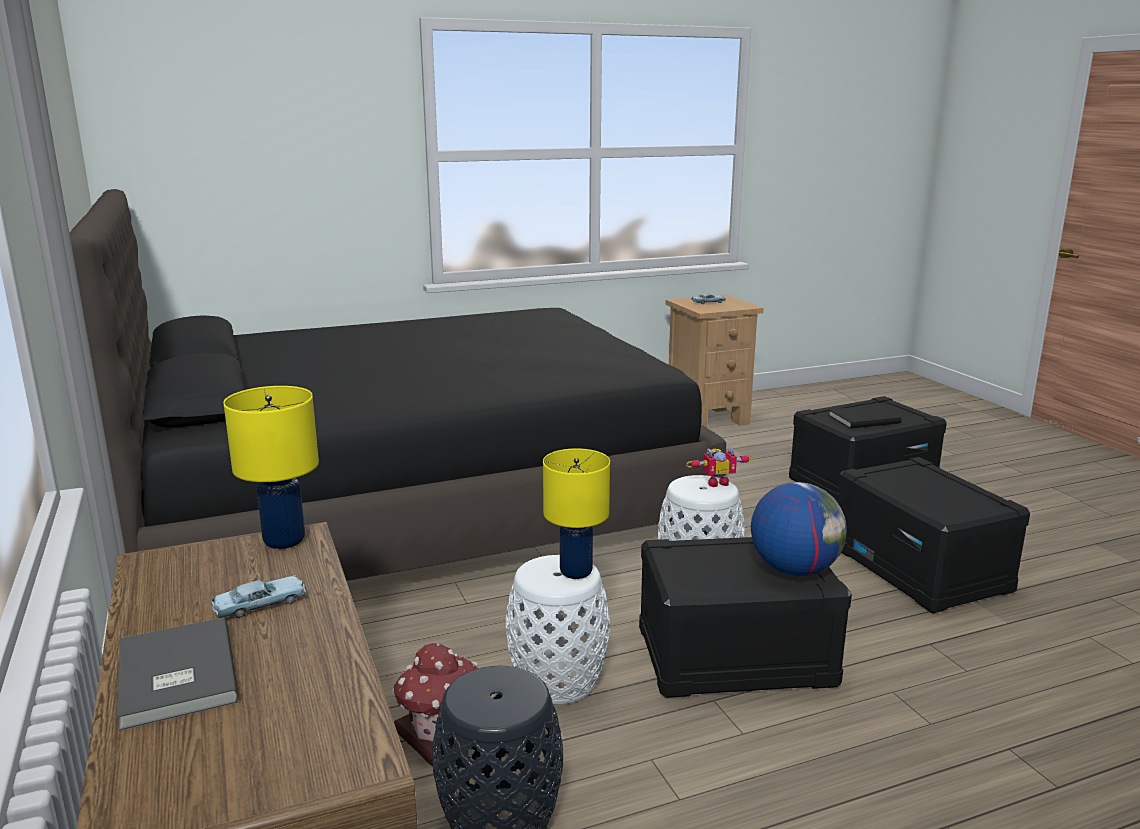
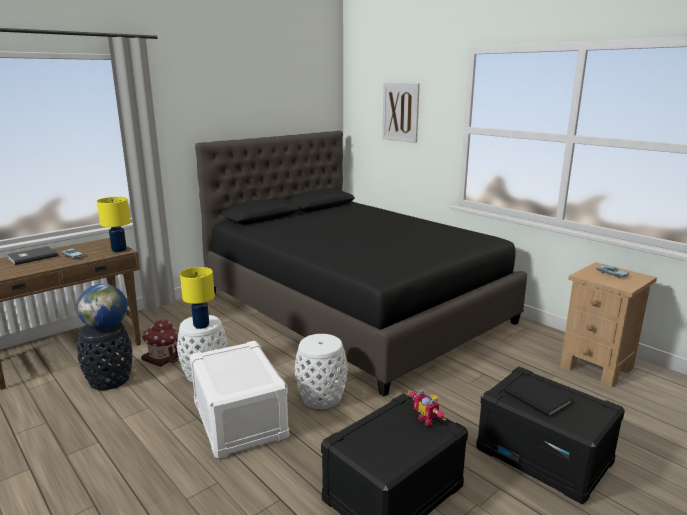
camera: 70 degrees right, 0 degrees up
(275, 136) = (400, 112): none -> picture
(717, 482) = (330, 345): toy robot -> toy robot (427, 420)
(734, 658) = (239, 420): black storage box -> white storage box
(794, 570) = (233, 384): globe -> globe (106, 327)

